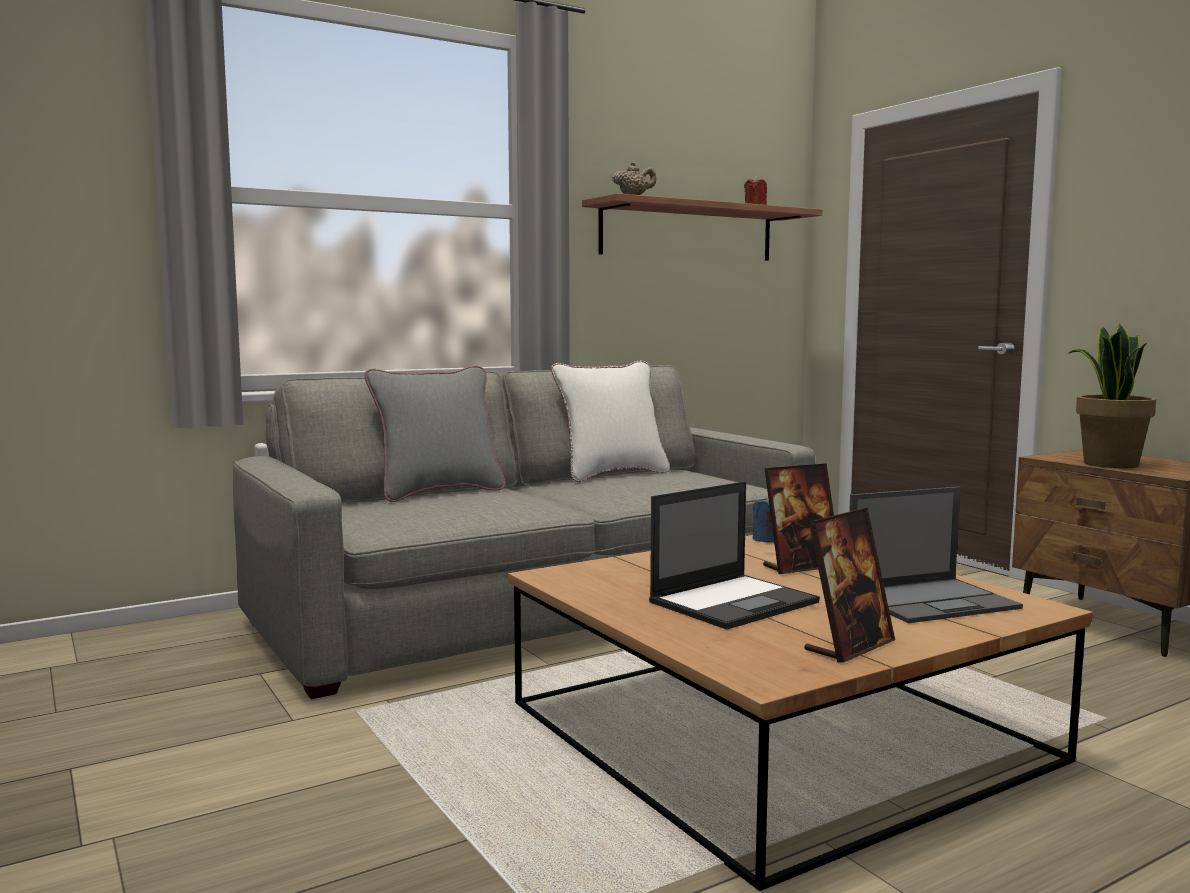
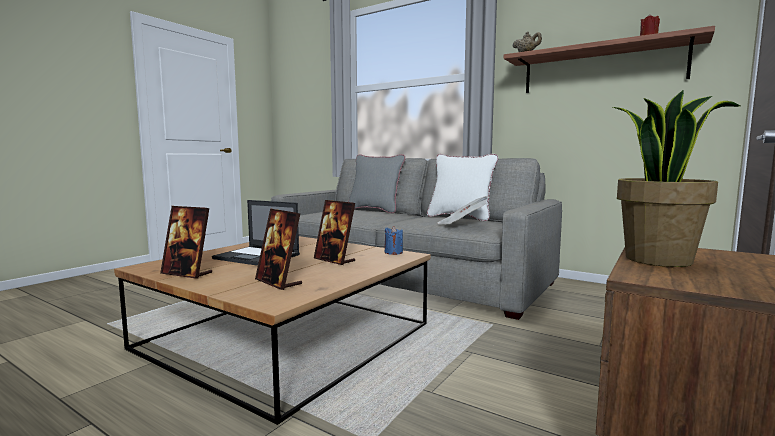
camera: 65 degrees right, 0 degrees up
(693, 481) = (462, 224): none -> newspaper
(933, 600) = (278, 282): laptop -> picture frame

